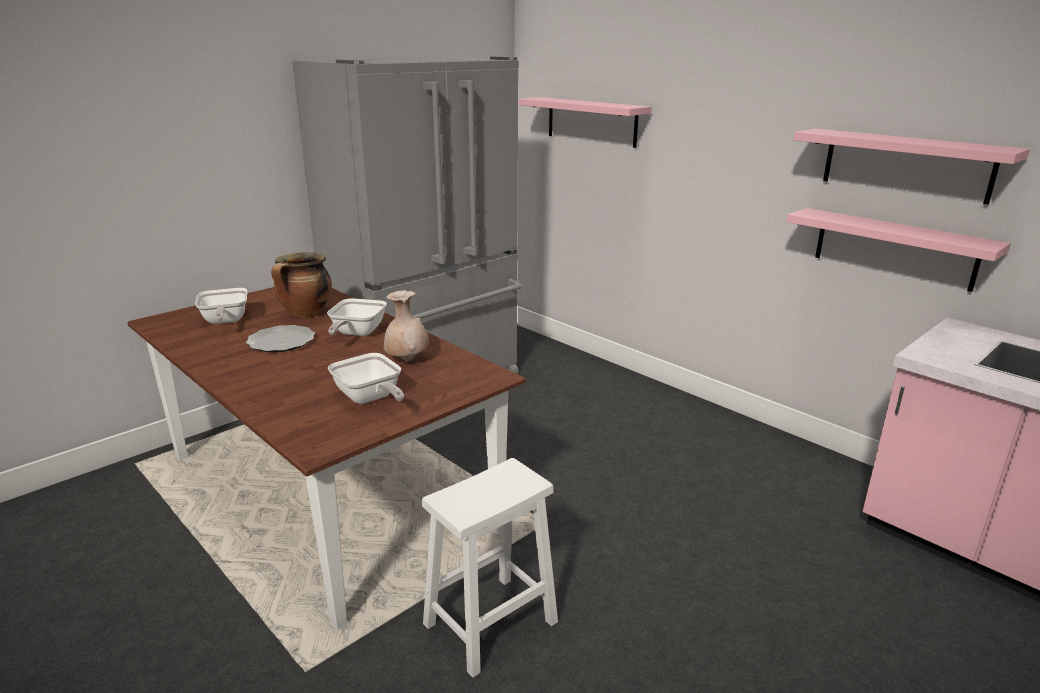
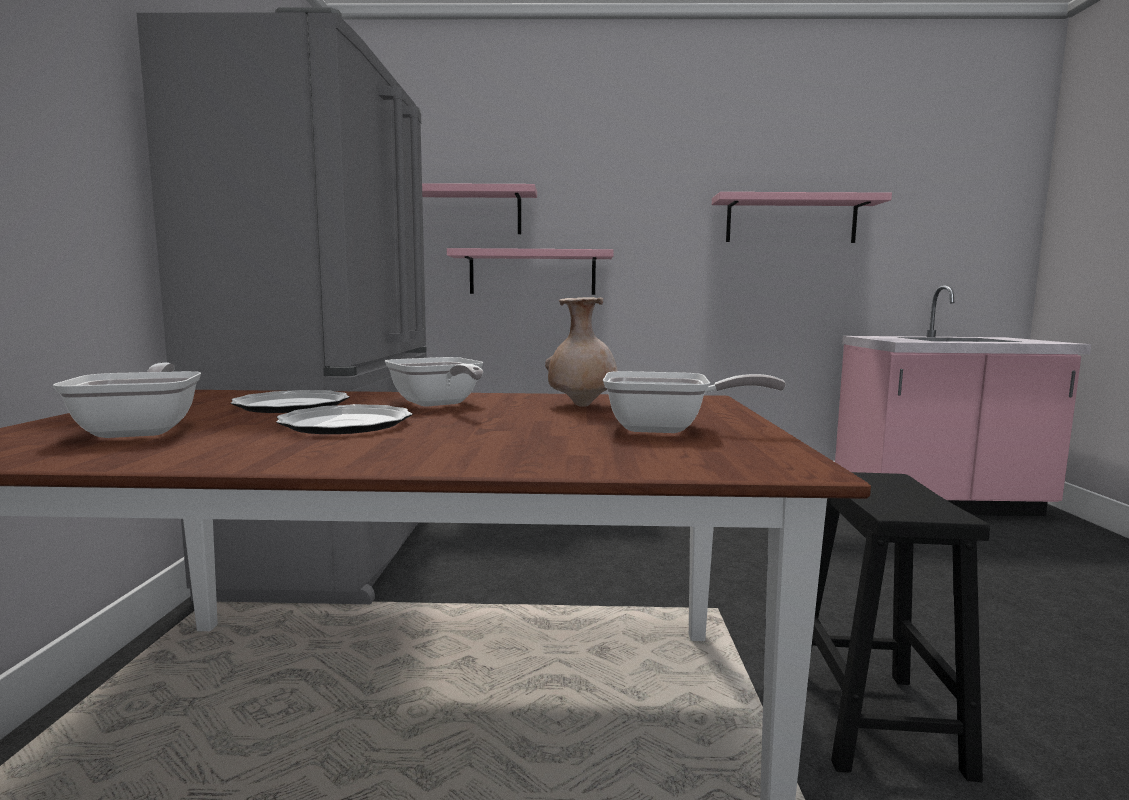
camera: 45 degrees left, 15 degrees down
(224, 321) = (144, 429): frying pan -> frying pan turned 135 degrees counterclockwise
(306, 314) = (292, 406): cooking pot -> plate
(489, 624) = (875, 722): white stool -> black stool
(894, 248) = (792, 290): pink shelf -> pink shelf (532, 273)

